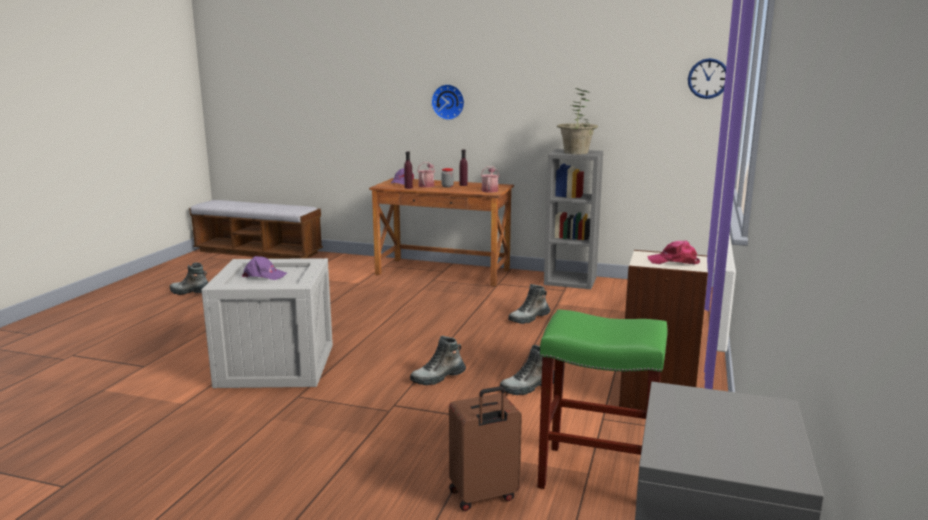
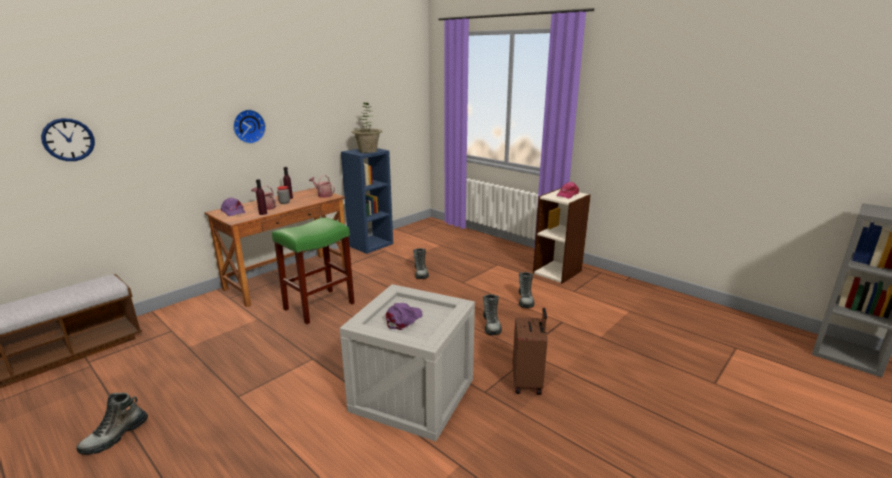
camera: 65 degrees left, 5 degrees up
(483, 496) = (648, 345): brown suitcase -> brown suitcase (528, 382)
(571, 281) = (371, 244): grey bookcase -> blue bookcase
(595, 475) = (632, 309): green stool -> green stool (318, 306)
(708, 78) = (415, 89): wall clock -> wall clock (68, 139)

